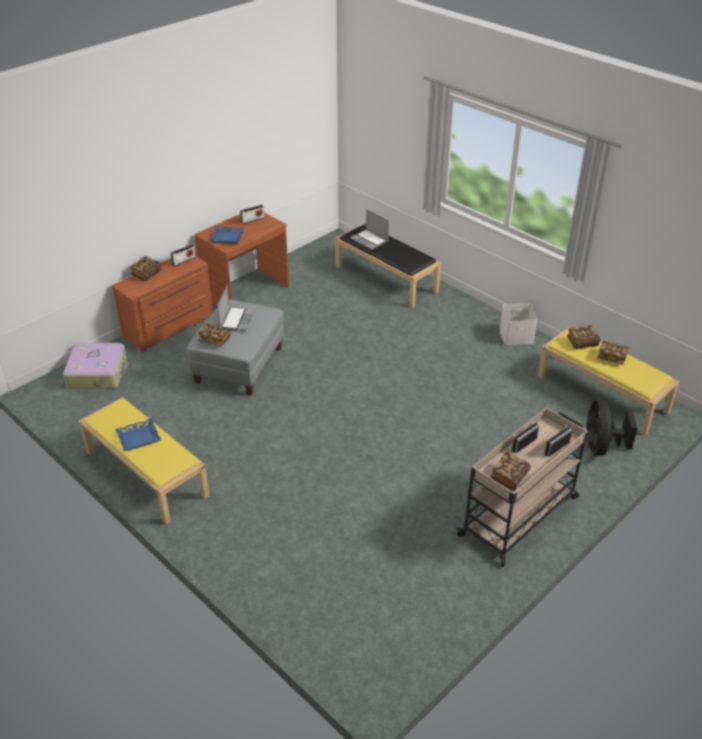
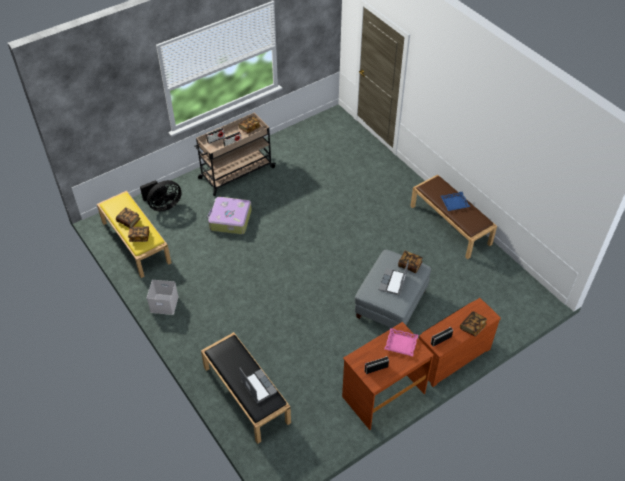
camera: 170 degrees left, 10 degrees up
(98, 373) = (501, 312): suitcase -> suitcase (230, 220)
(145, 473) = (451, 225): yellow bench -> brown bench
(227, 237) = (401, 343): blue tray -> pink tray
(601, 446) = (163, 205): black fan -> black fan turned 45 degrees clockwise

